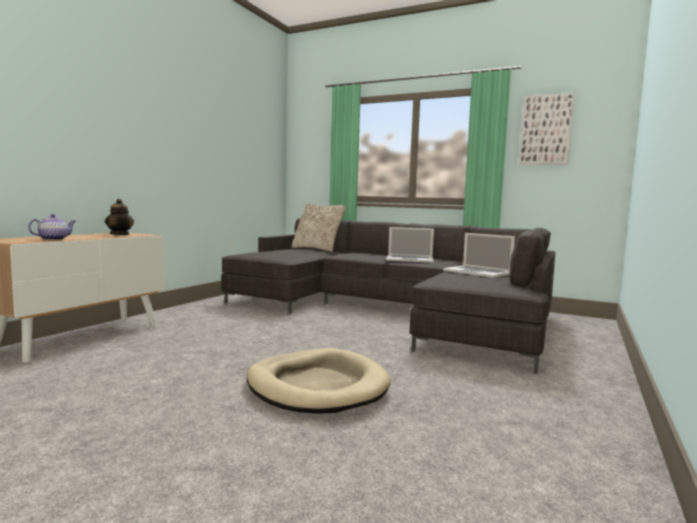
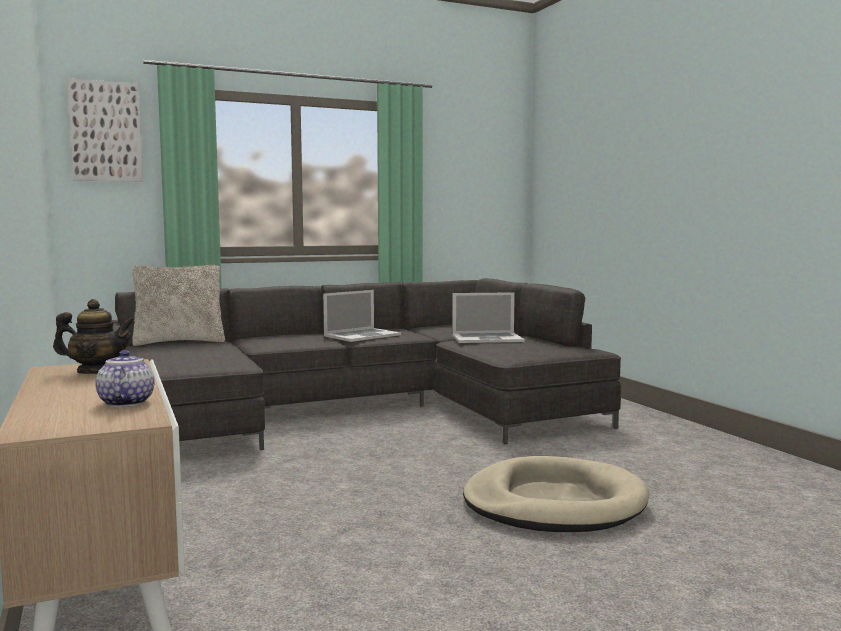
camera: 50 degrees left, 0 degrees up
(546, 129) = (454, 162): picture -> picture (106, 131)

